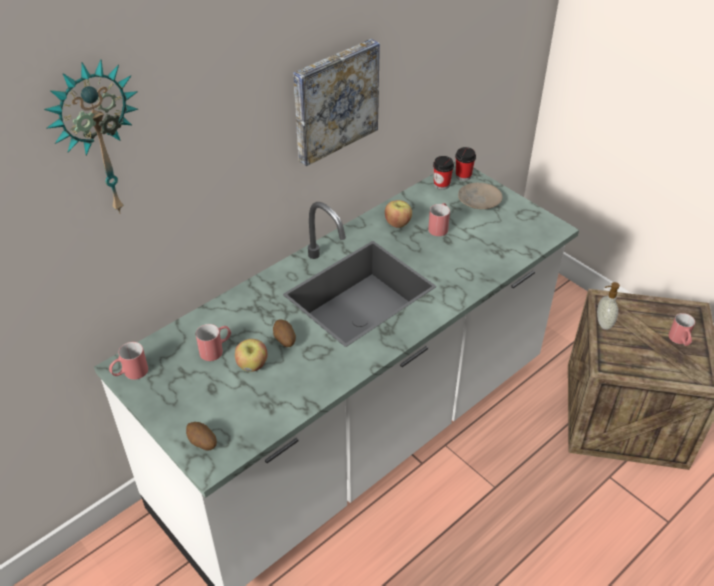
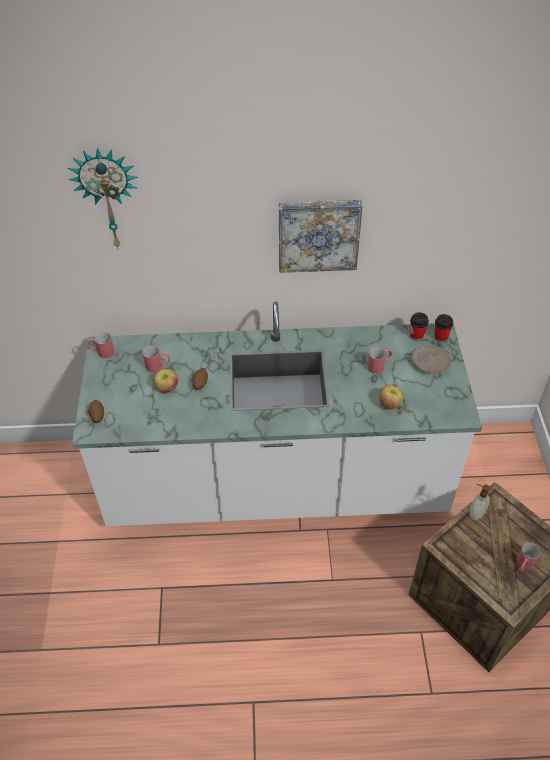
camera: 40 degrees right, 5 degrees up
(398, 223) = (353, 347): apple -> apple (390, 404)

